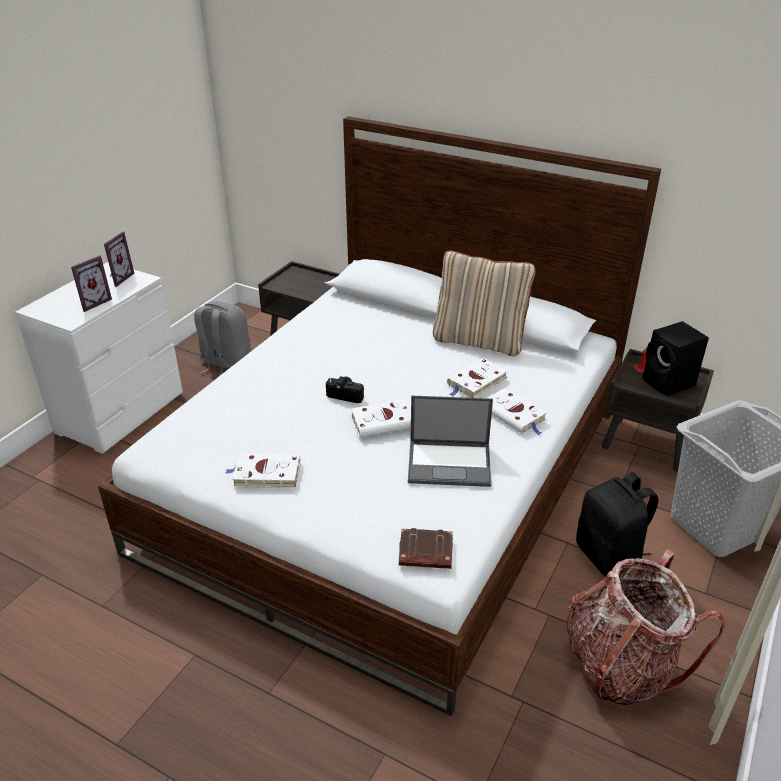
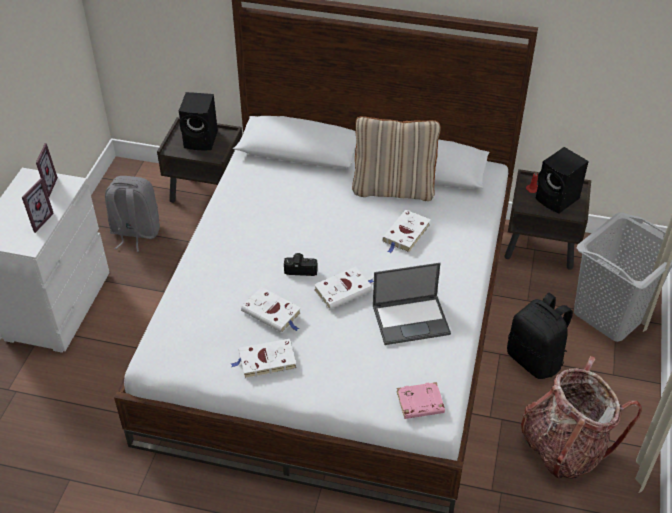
camera: 15 degrees left, 10 degrees up
(306, 282) = (202, 140): none -> black speaker
(425, 553) = (420, 404): brown book -> pink book
(514, 415) = (447, 262): white book -> white book (273, 313)

